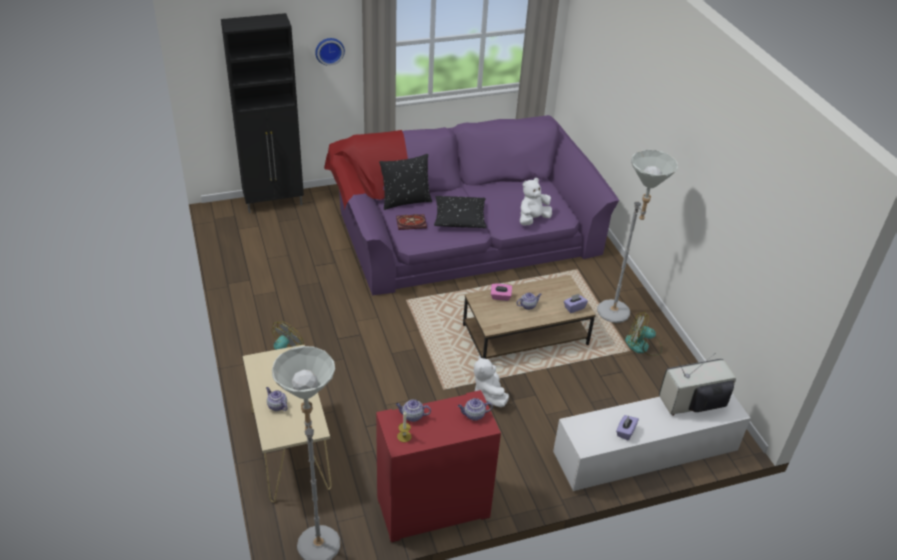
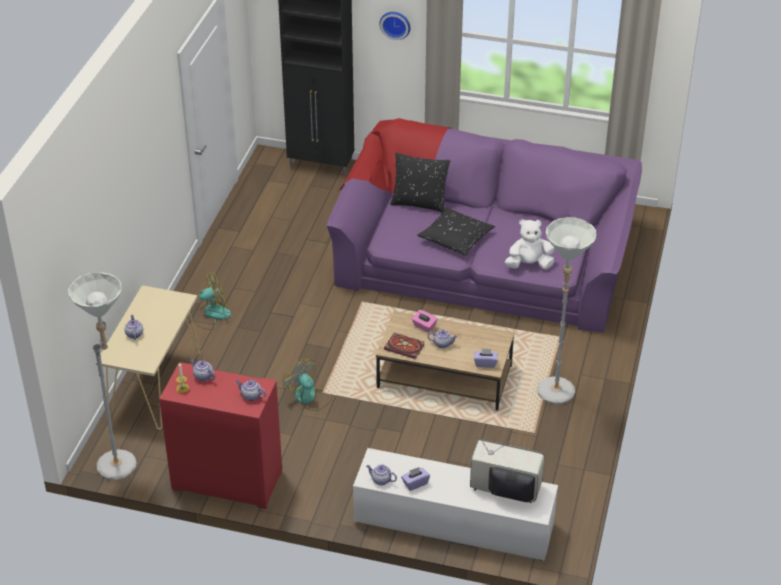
camera: 35 degrees right, 0 degrees up
(412, 223) = (404, 226): book -> book (405, 347)
(488, 394) = (359, 413): white plush toy -> none
(597, 442) = (381, 480): none -> teapot
(642, 346) = (552, 434): fan -> fan (309, 397)

